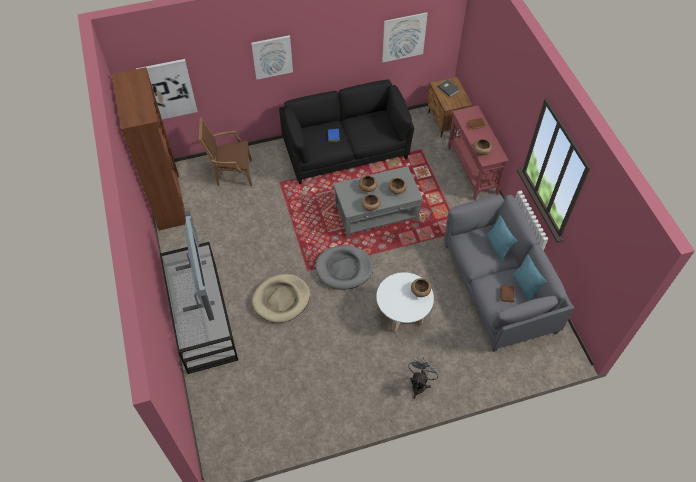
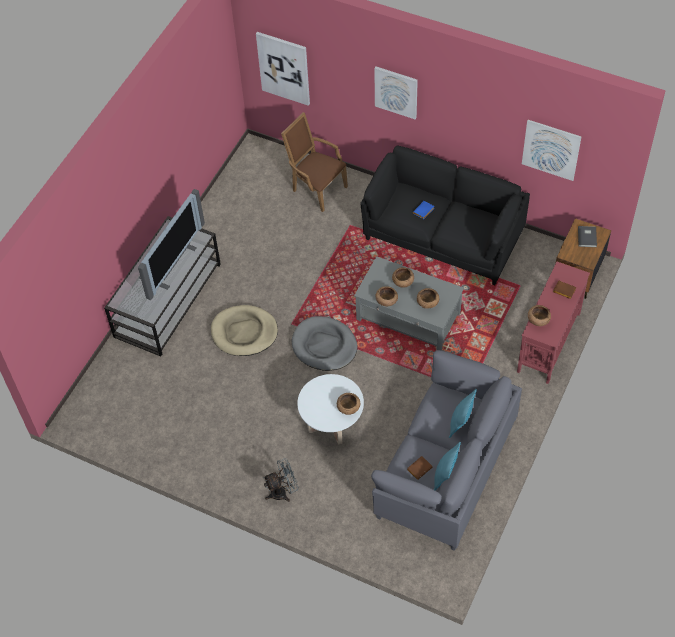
camera: 45 degrees right, 0 degrees up
(168, 200) = (239, 176): brown bookcase -> none

